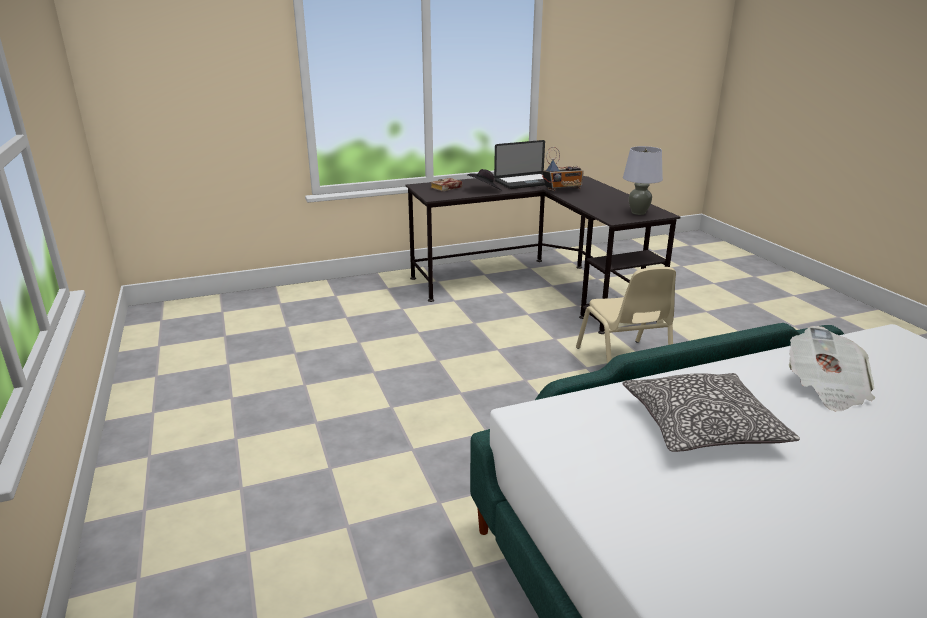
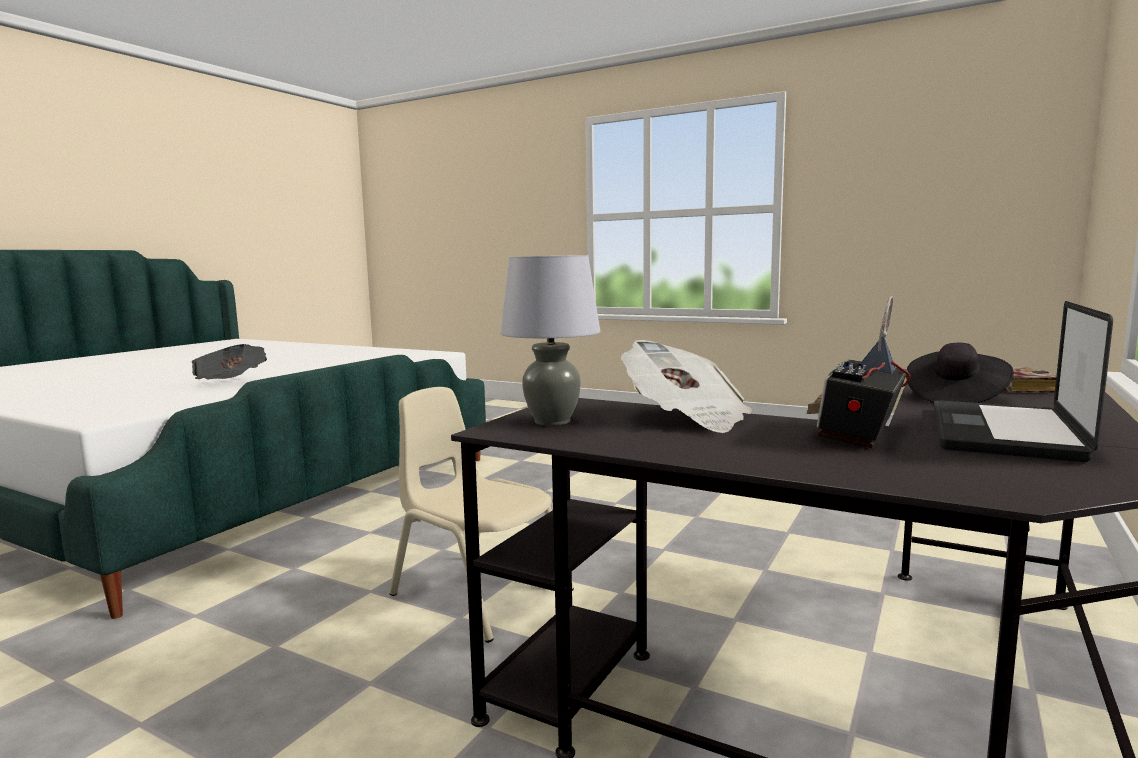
camera: 140 degrees right, 15 degrees down
(592, 203) = (686, 418): none -> newspaper
(701, 426) = (333, 363): pillow -> none

